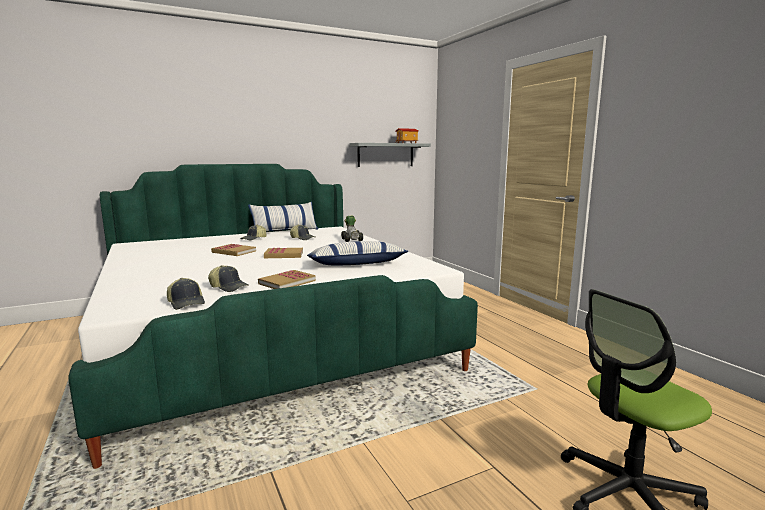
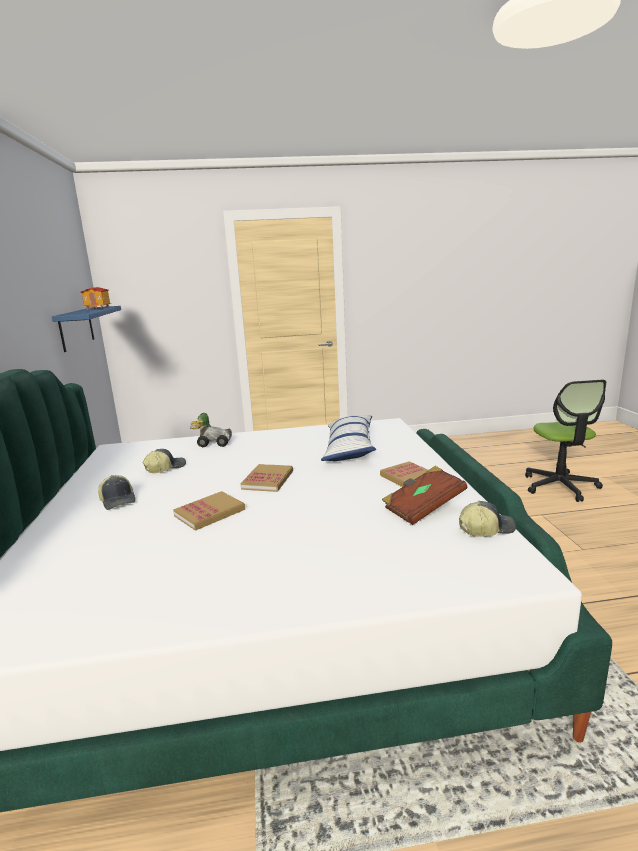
camera: 70 degrees left, 5 degrees up
(229, 287) = (423, 508): cap -> brown book
(284, 231) = (79, 478): pillow -> none
(385, 155) = (76, 328): grey shelf -> blue shelf

